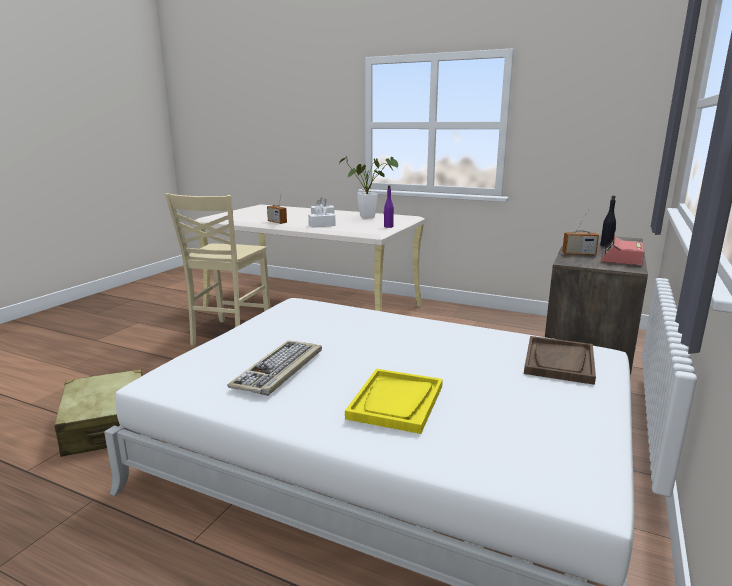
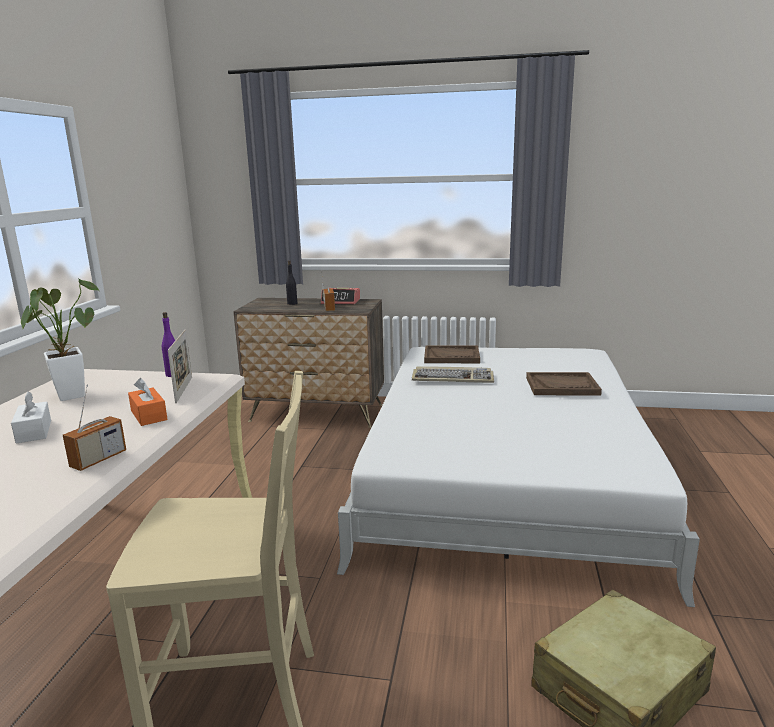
camera: 105 degrees left, 0 degrees up
(279, 370) = (564, 427): keyboard -> keyboard (453, 378)
(322, 225) = (149, 415): white tissue box -> orange tissue box
(356, 228) = (184, 389): none -> picture frame
(396, 402) = (562, 386): yellow tray -> brown tray

